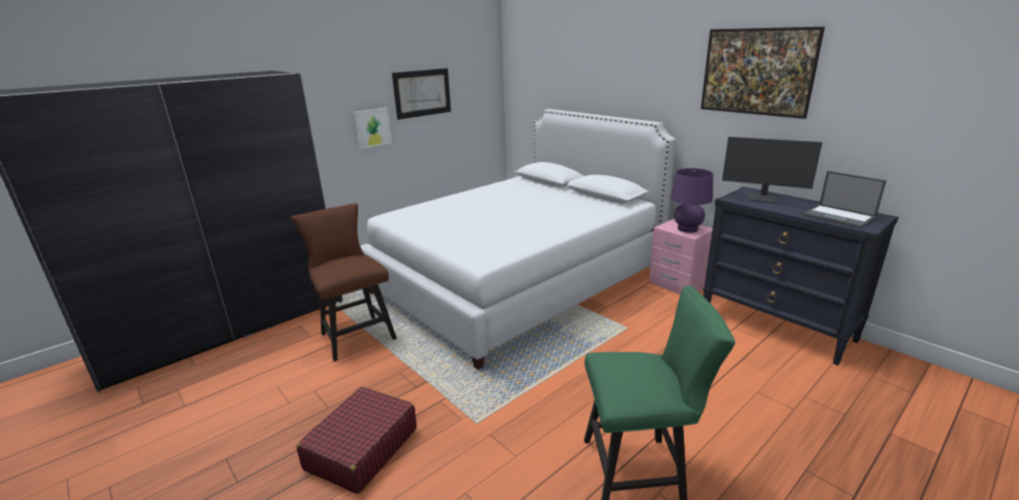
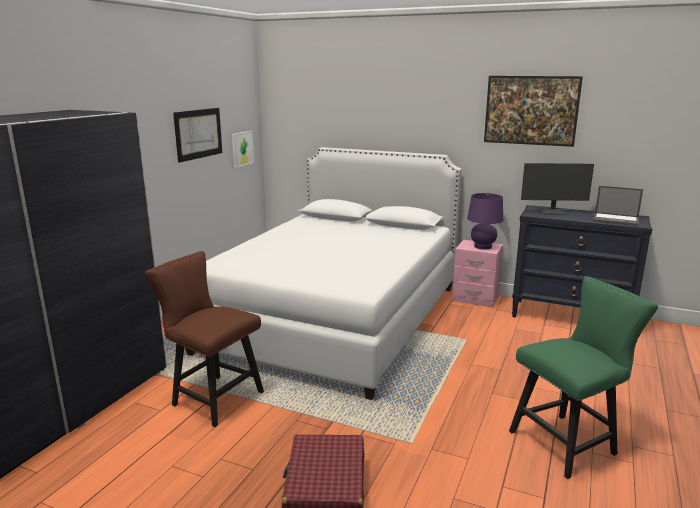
camera: 25 degrees left, 5 degrees down
(372, 127) = (157, 172): picture -> picture (242, 148)

